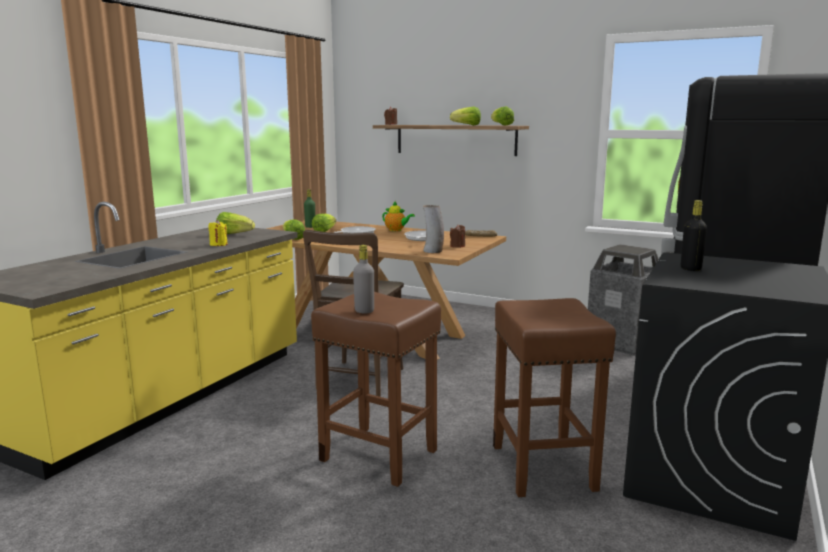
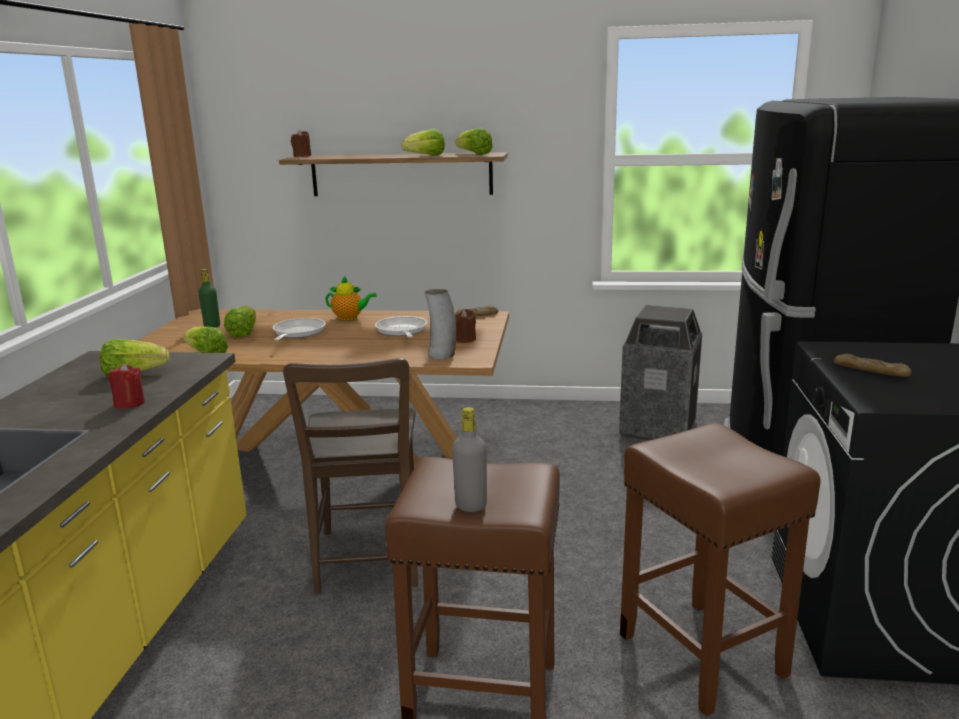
camera: 20 degrees left, 5 degrees up
(218, 244) = (129, 403): yellow candle -> red candle
(690, 269) = (870, 372): black bottle -> bread

